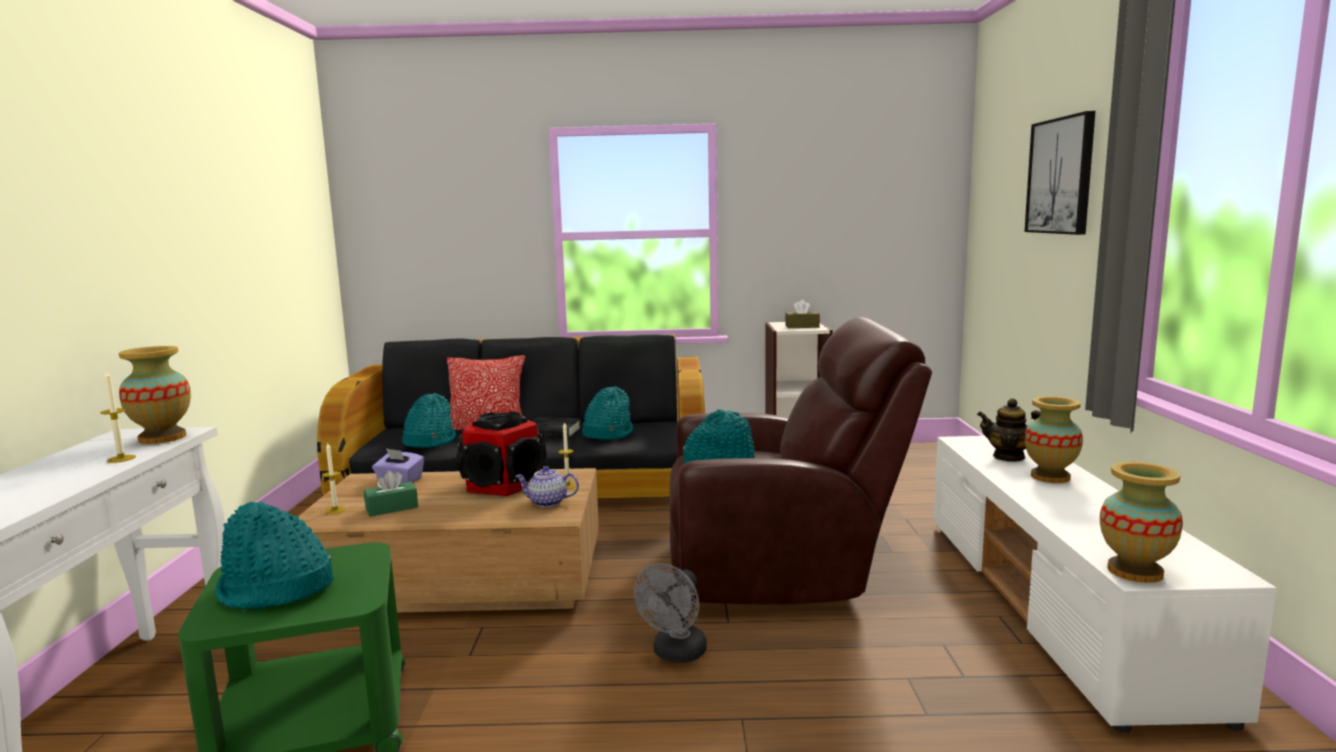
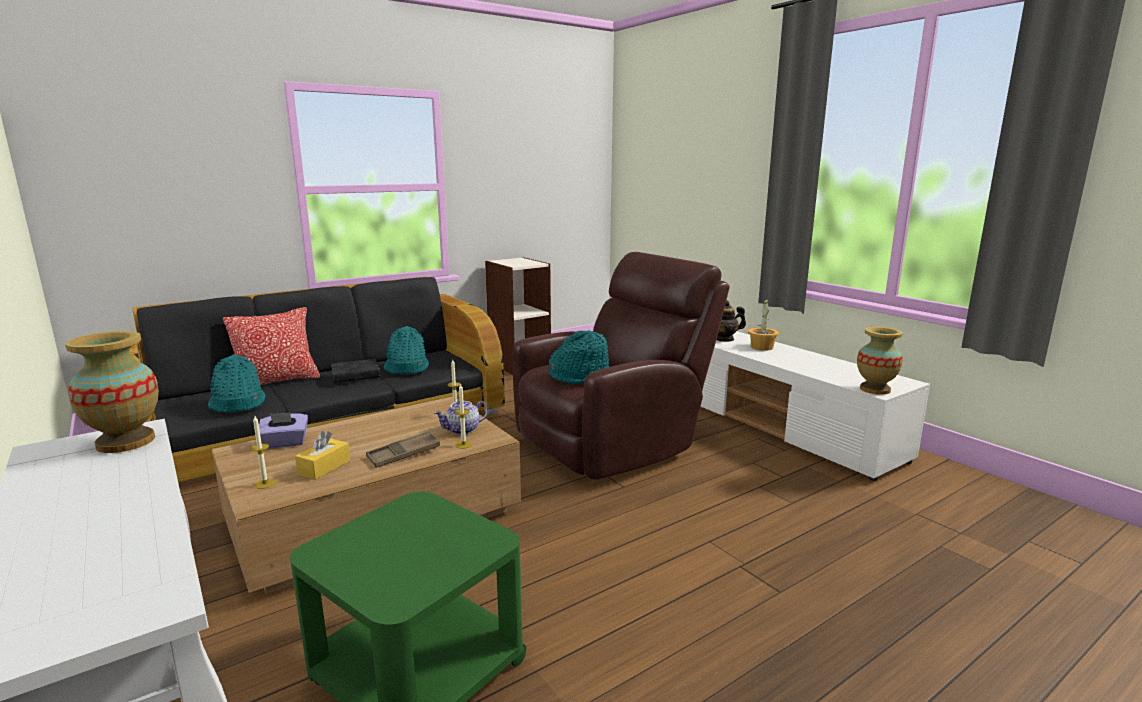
camera: 35 degrees left, 5 degrees up
(121, 459) = (134, 472): candle -> candle (463, 444)
(274, 590) = (396, 556): turquoise hat -> none
(392, 508) = (324, 467): green tissue box -> yellow tissue box
(464, 512) = (403, 454): none -> brown tray
(503, 484) = (395, 424): speaker -> none
(675, 654) = (620, 518): grey fan -> none
(802, 326) = (523, 262): brown tissue box -> none
(1050, 477) = (762, 347): vase -> potted plant
(1061, 176) = (713, 150): picture -> none

